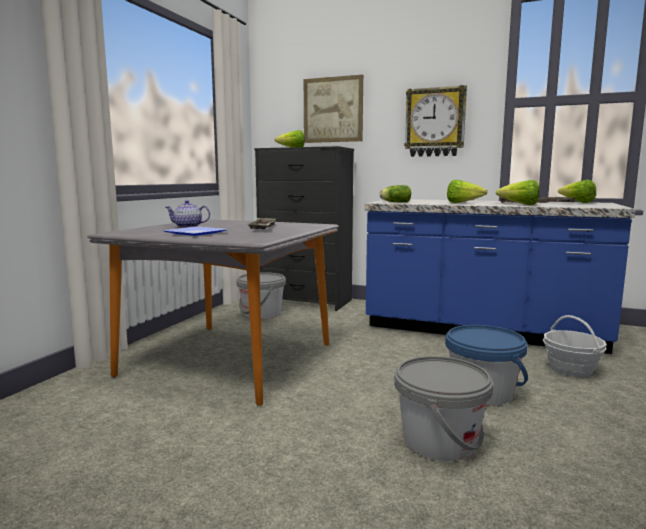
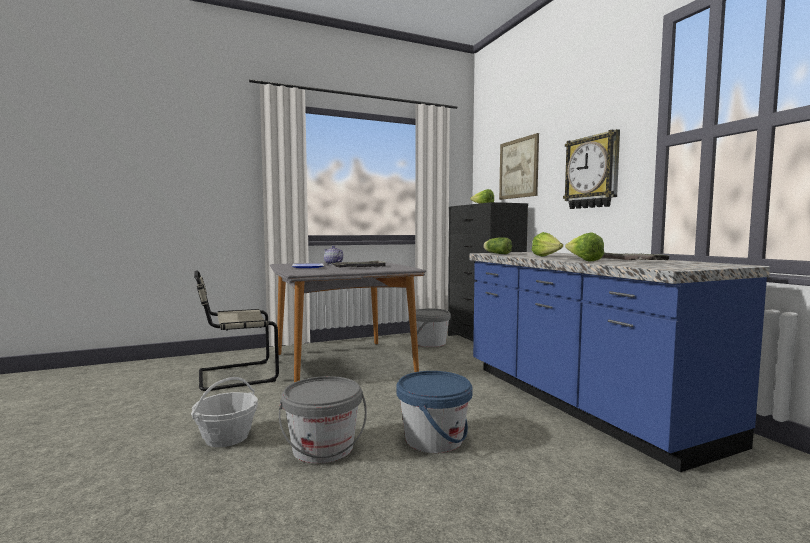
camera: 45 degrees right, 5 degrees down
(126, 424) = (233, 376): none -> beige chair
(571, 369) = (573, 461): basket -> basket (226, 437)
(577, 202) = (702, 263): lettuce -> none

